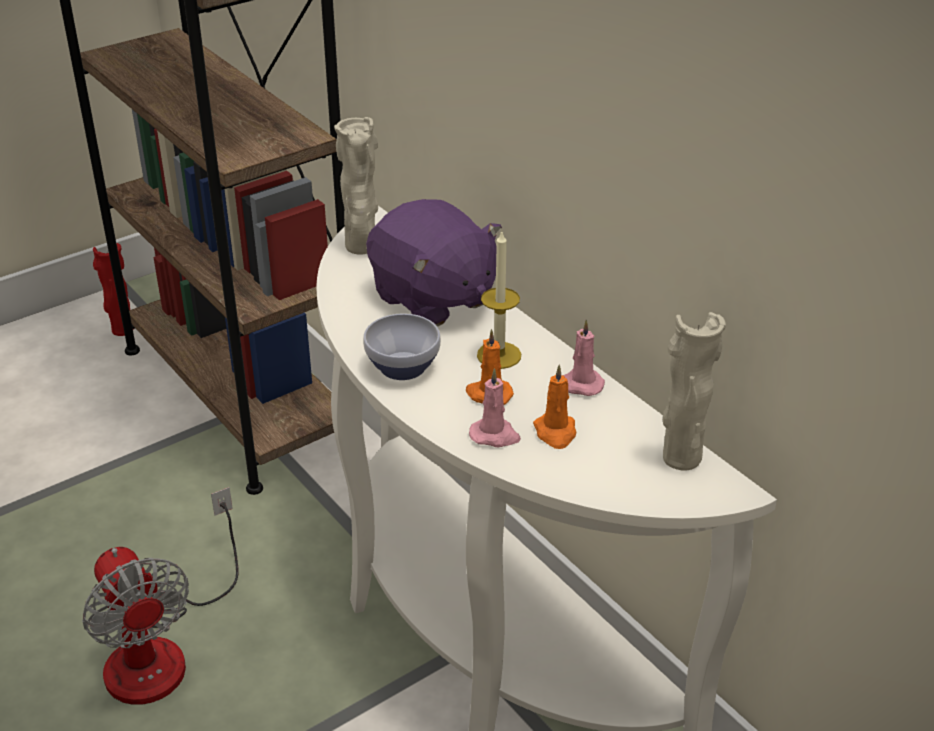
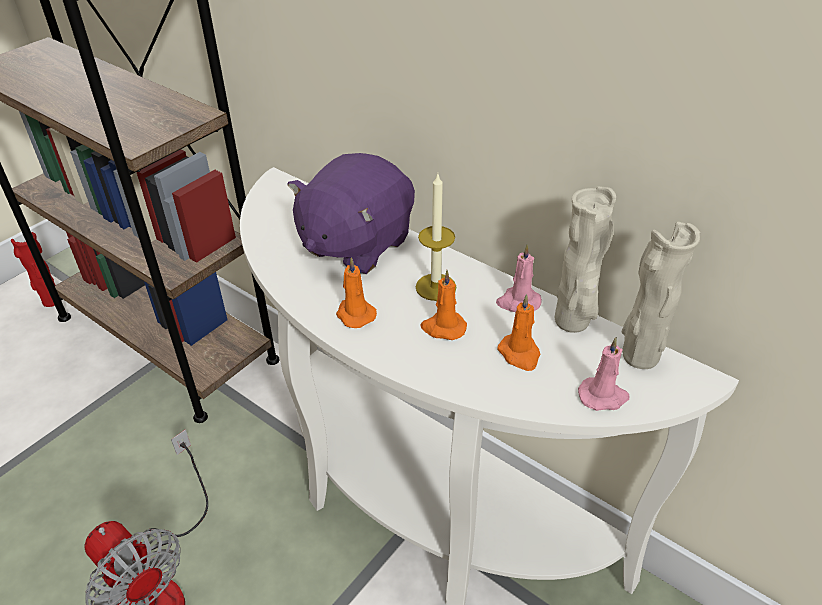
camera: 15 degrees left, 5 degrees up
(361, 248) = (273, 207): beige vase -> beige vase (573, 323)
(404, 366) = (354, 314): bowl -> orange candle
(433, 299) = (355, 244): purple plush toy -> purple plush toy turned 90 degrees clockwise
(495, 435) = (467, 369): pink candle -> pink candle (603, 396)

